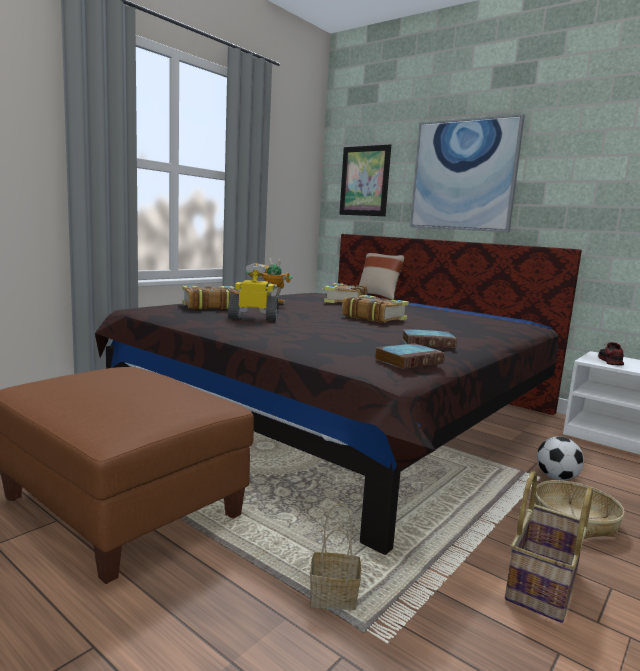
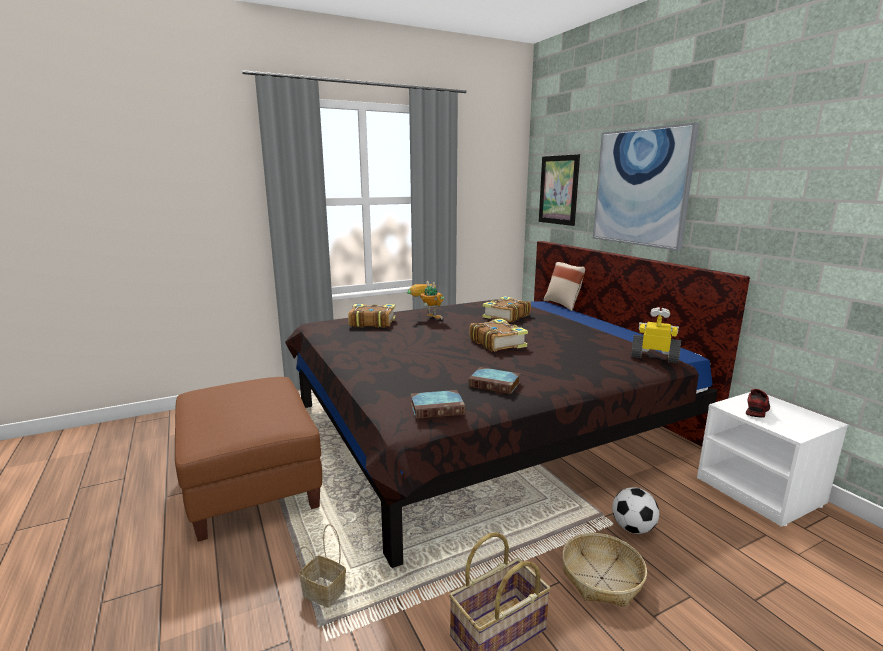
camera: 25 degrees right, 5 degrees up
(254, 318) = (386, 340): toy robot -> toy robot (654, 357)

